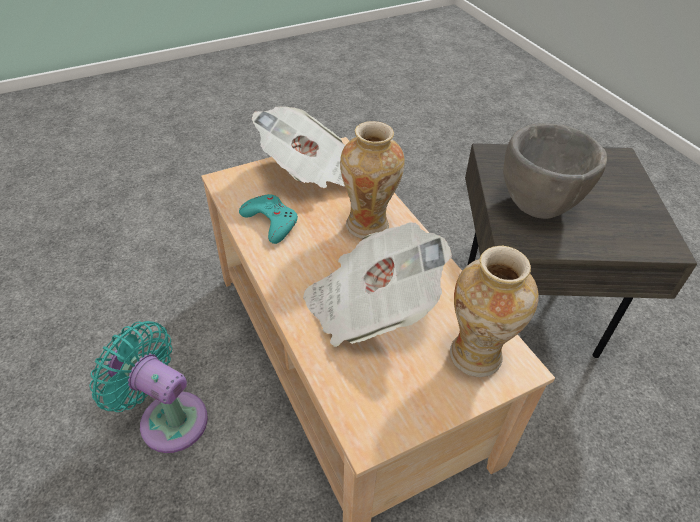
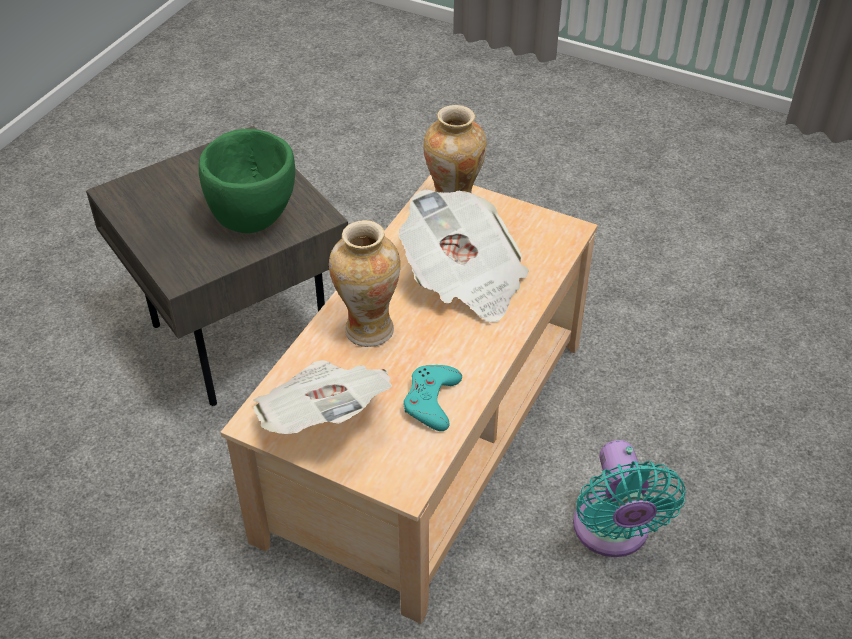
camera: 125 degrees left, 0 degrees up
(537, 208) = (254, 219): grey bowl -> green bowl

